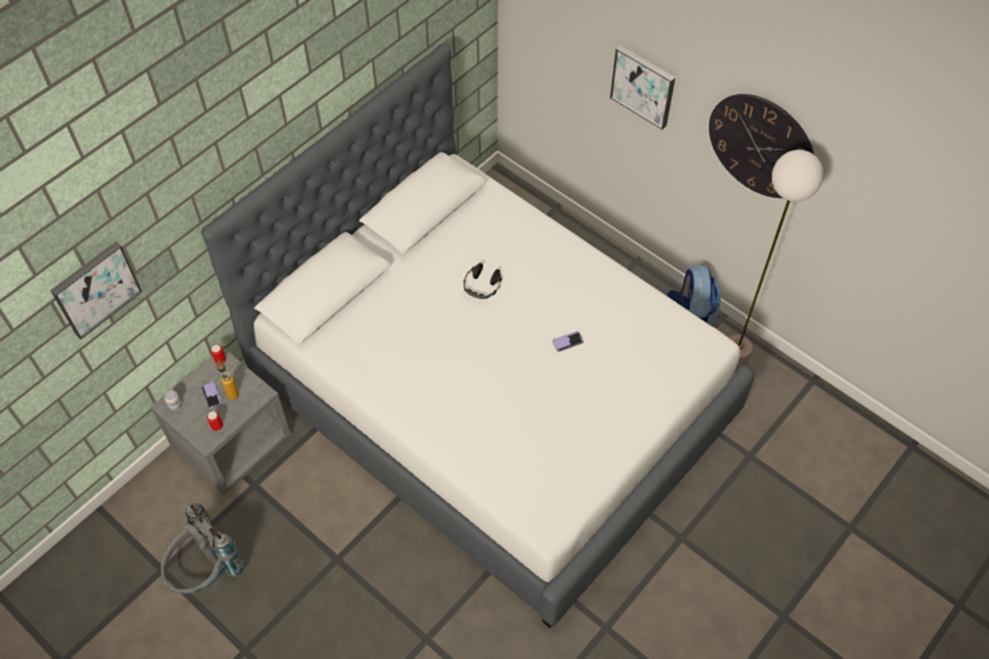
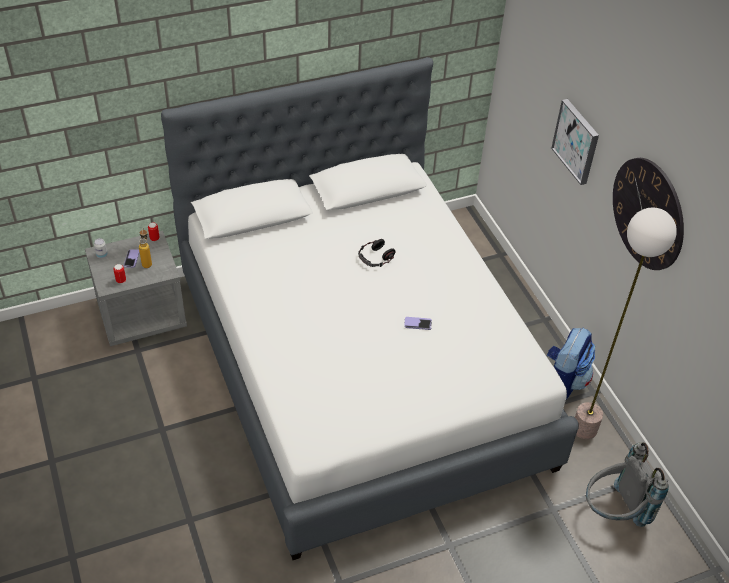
camera: 25 degrees right, 10 degrees down
(95, 288) = (60, 115): picture -> none
(206, 572) = (62, 394): grey backpack -> grey backpack (613, 512)

